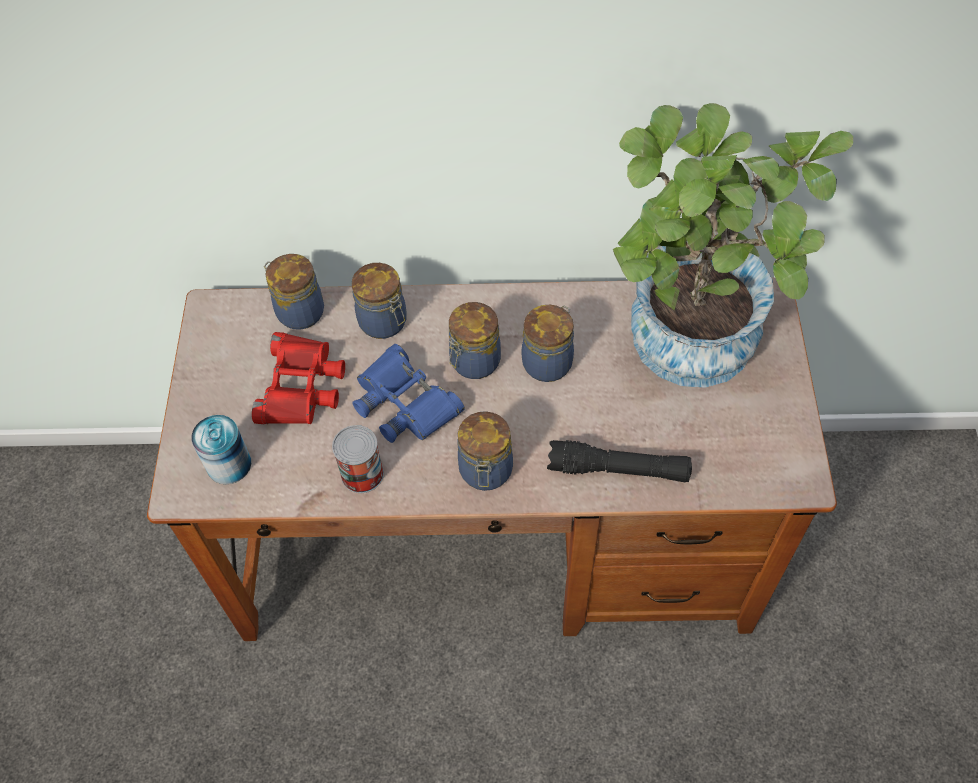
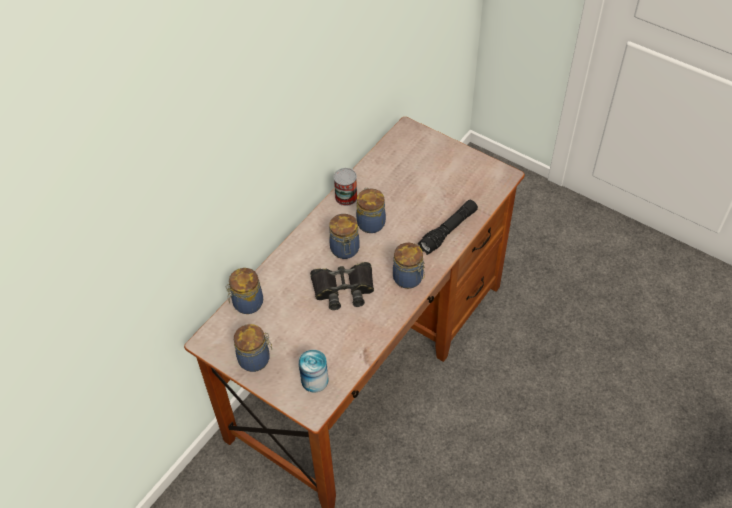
camera: 55 degrees left, 5 degrees down
(302, 386) = (295, 325): red binoculars -> none
(362, 474) = (369, 327): can -> can (346, 197)
(384, 323) = (288, 272): jar -> jar (255, 359)
(405, 402) = (343, 288): blue binoculars -> black binoculars
(684, 352) = (409, 173): potted plant -> none

